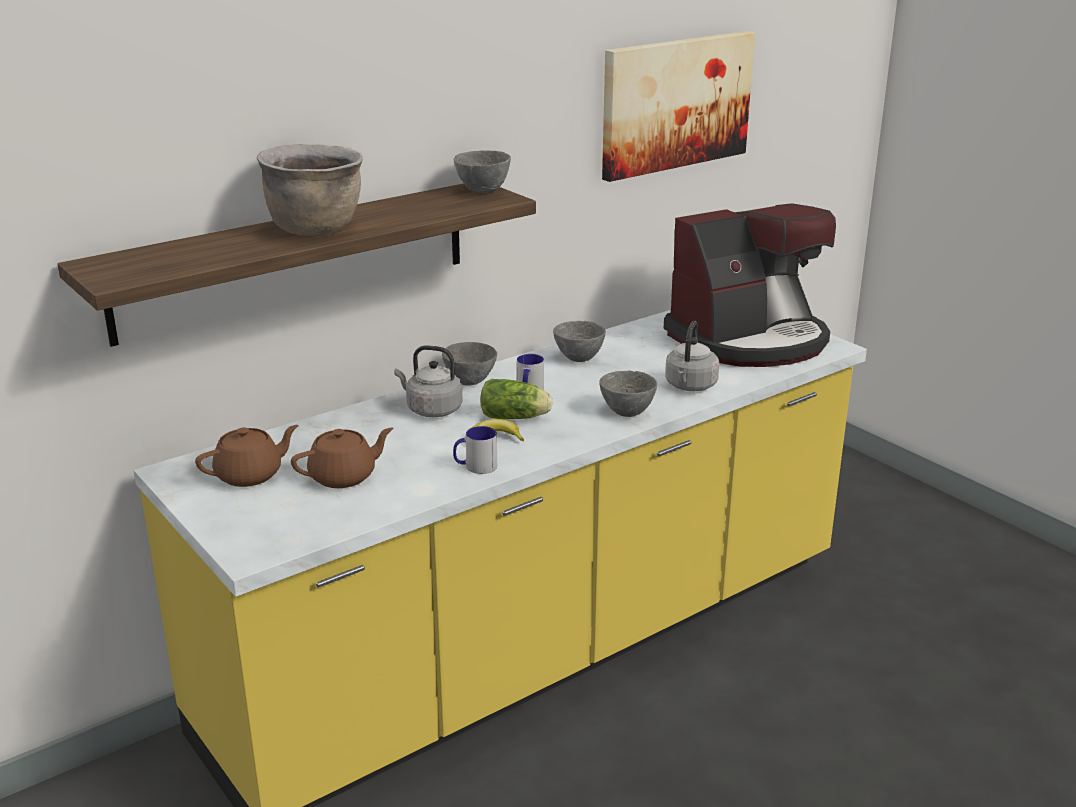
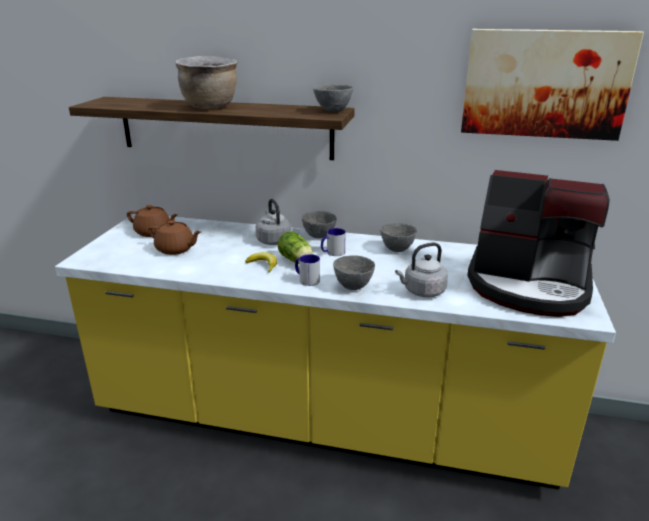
camera: 50 degrees right, 0 degrees up
(475, 467) = (225, 272): mug -> mug (306, 279)

